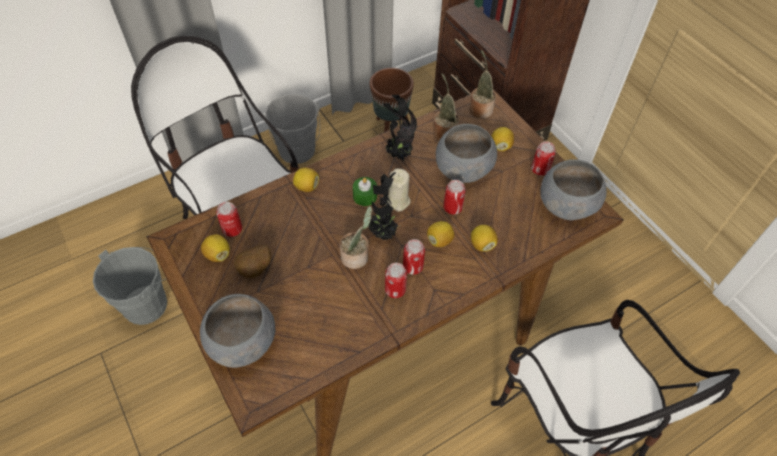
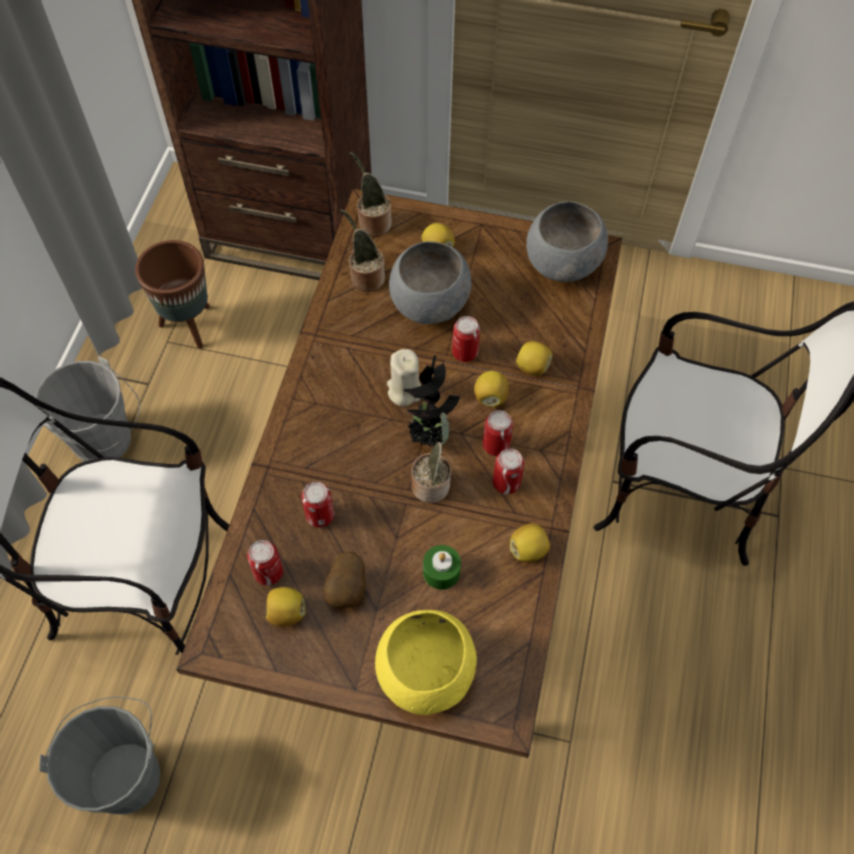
camera: 45 degrees left, 5 degrees up
(241, 342) = (424, 674): grey bowl -> yellow bowl
(307, 187) = (292, 455): lemon -> lemon (528, 550)
(365, 196) = (365, 414): green candle -> green candle (441, 572)
(397, 155) = (346, 341): potted plant -> none
(540, 169) = (500, 245): can -> can (320, 515)

